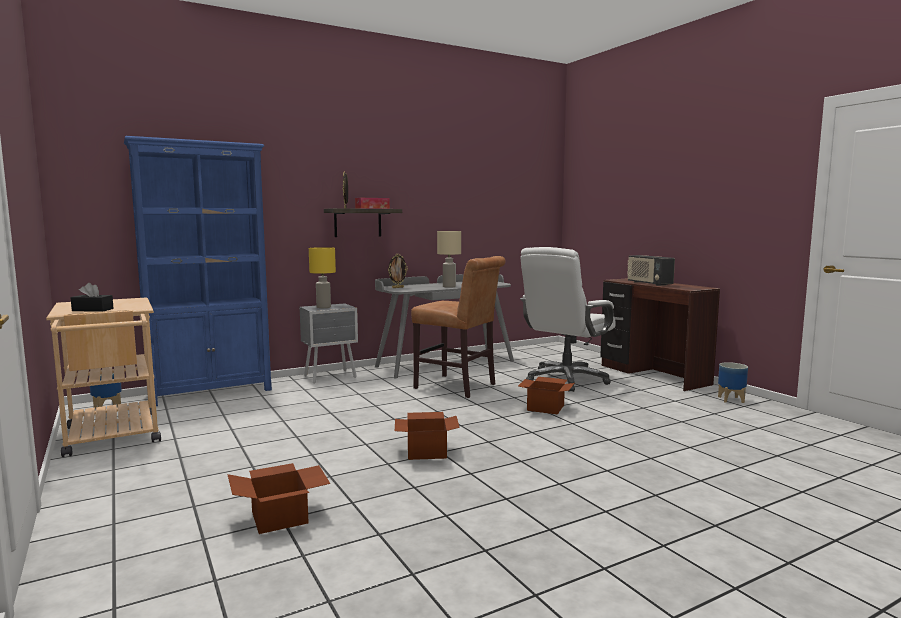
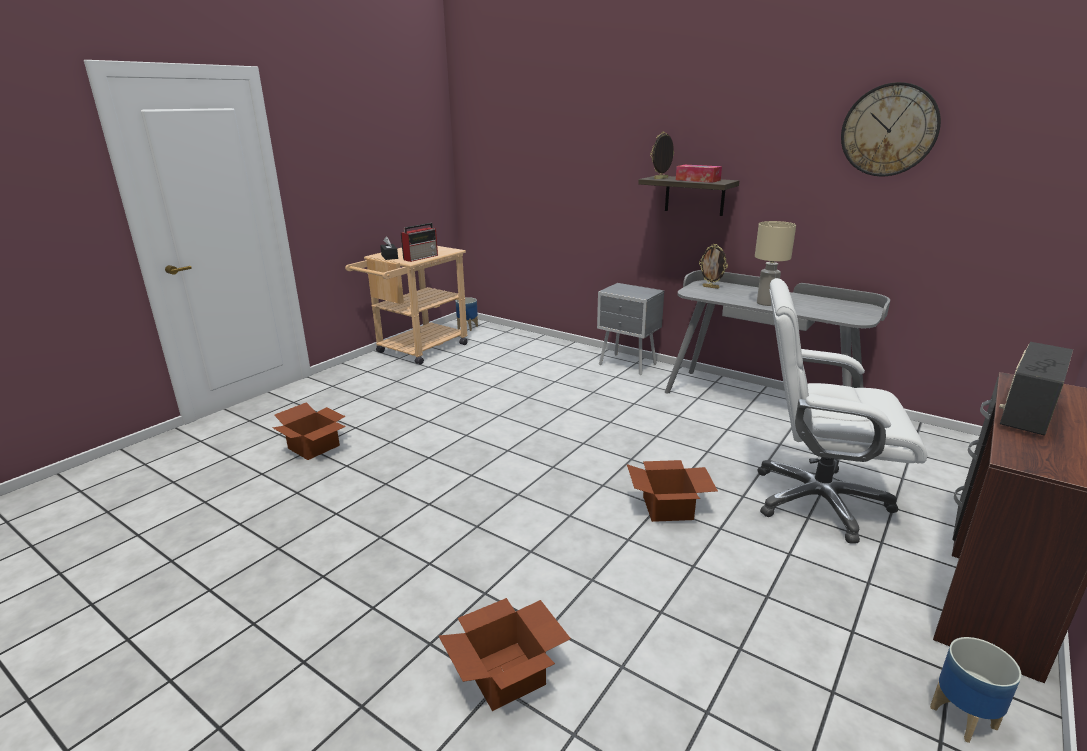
camera: 65 degrees right, 15 degrees up
(133, 305) = (421, 257): none -> radio
(211, 392) = (532, 341): blue bookcase -> none
(323, 307) = (625, 290): yellow table lamp -> none
(427, 451) = (469, 467): cardboard box -> cardboard box (508, 675)
(459, 387) = (678, 433): brown chair -> none
(469, 176) = (889, 130): none -> wall clock

